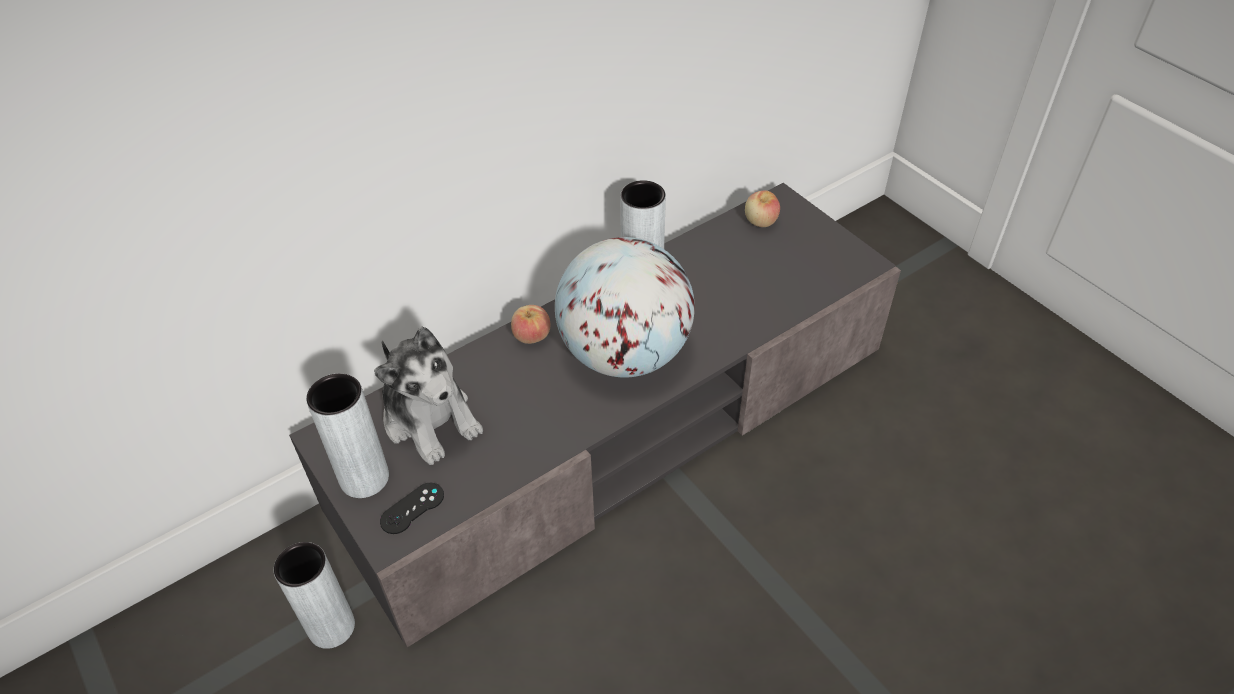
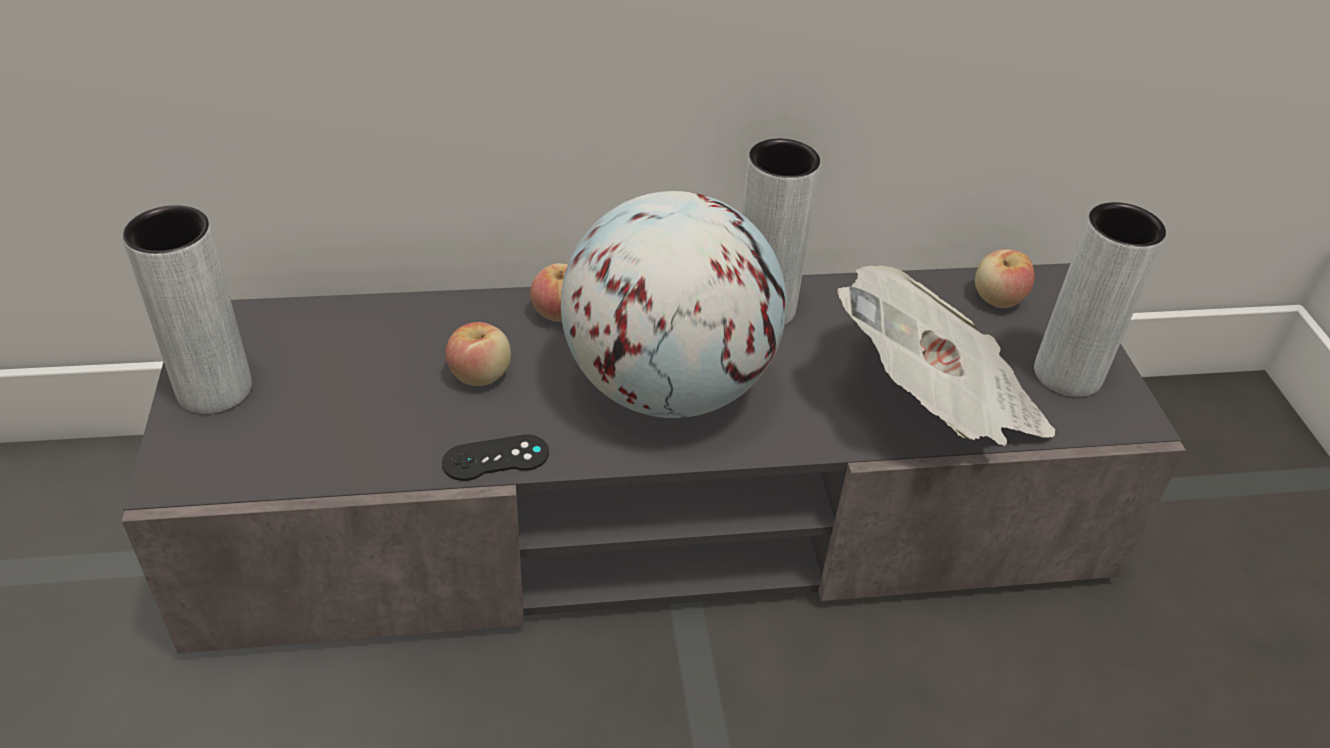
camera: 25 degrees right, 5 degrees down
(331, 627) = (123, 582): grey vase -> grey vase (1067, 374)
(412, 508) = (235, 452): black game controller -> black game controller (496, 458)
(430, 419) = (352, 356): plush toy -> none
(515, 395) = (480, 375): none -> apple
(769, 299) = (936, 403): none -> newspaper

